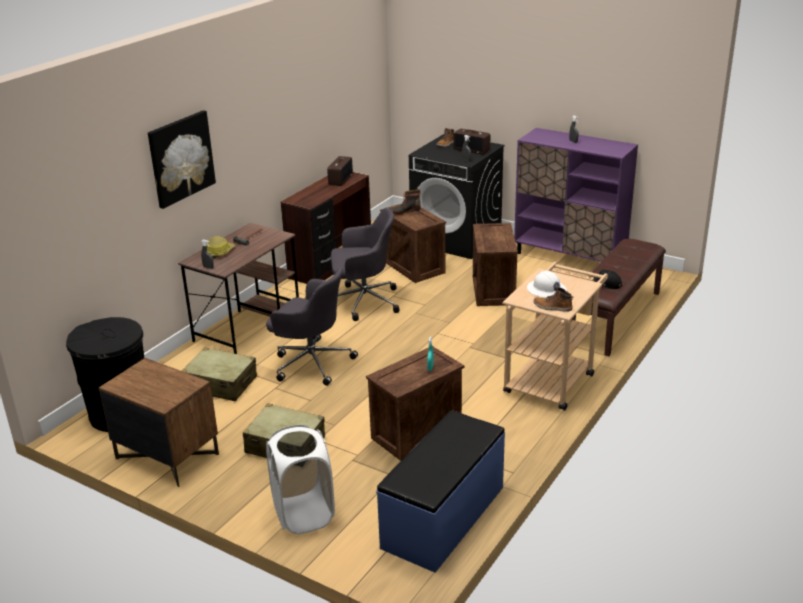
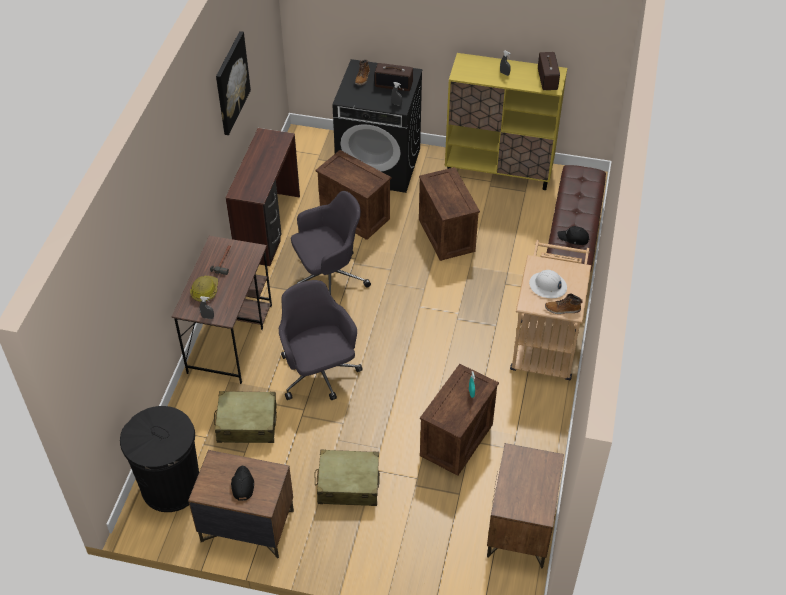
camera: 20 degrees left, 20 degrees up
(155, 386) = (242, 485): none -> black cap
(181, 158) = (162, 222): picture -> picture (231, 83)
(304, 514) = (403, 557): white laundry basket -> none
(311, 362) = (319, 374): grey office chair -> grey office chair turned 120 degrees counterclockwise
(340, 179) = (268, 146): radio -> radio (546, 78)
(405, 211) = (342, 167): boot -> none
(444, 517) = (520, 528): blue bench -> brown nightstand
(570, 257) = (499, 170): purple cabinet -> yellow cabinet

